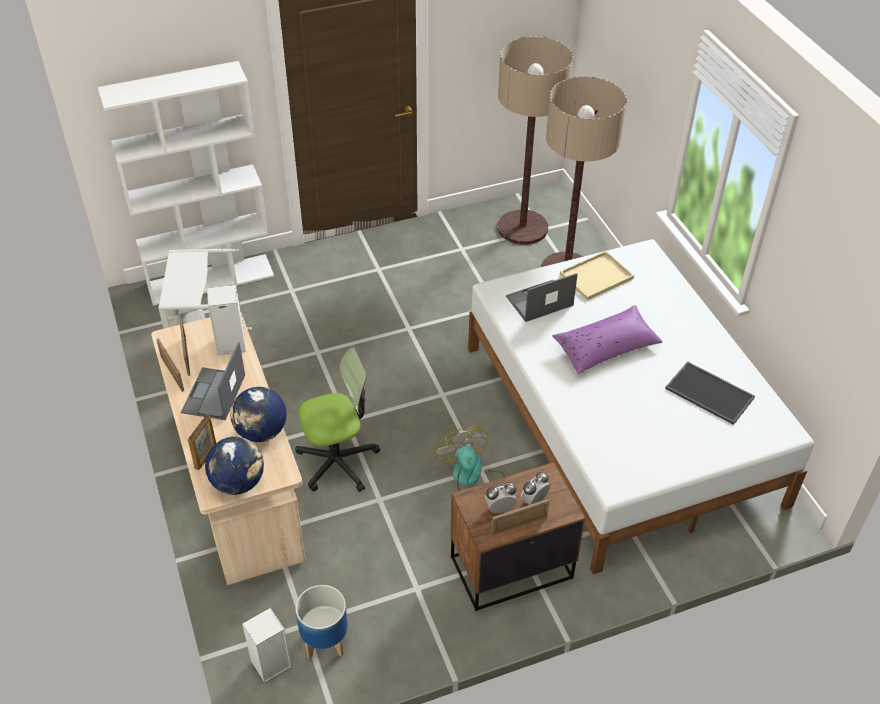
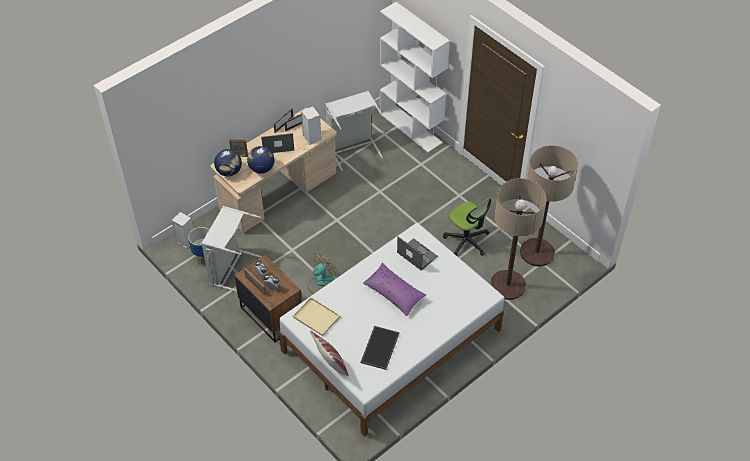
camera: 70 degrees right, 5 degrees up
(338, 462) = (308, 225): office chair -> office chair (466, 241)
(380, 602) = (232, 269): none -> grey laundry basket
(595, 277) = (451, 276): beige tray -> beige tray (315, 317)
(726, 462) = (331, 363): none -> pillow

